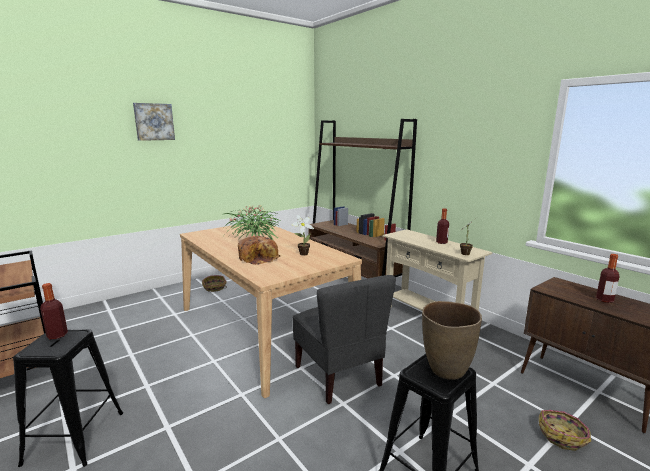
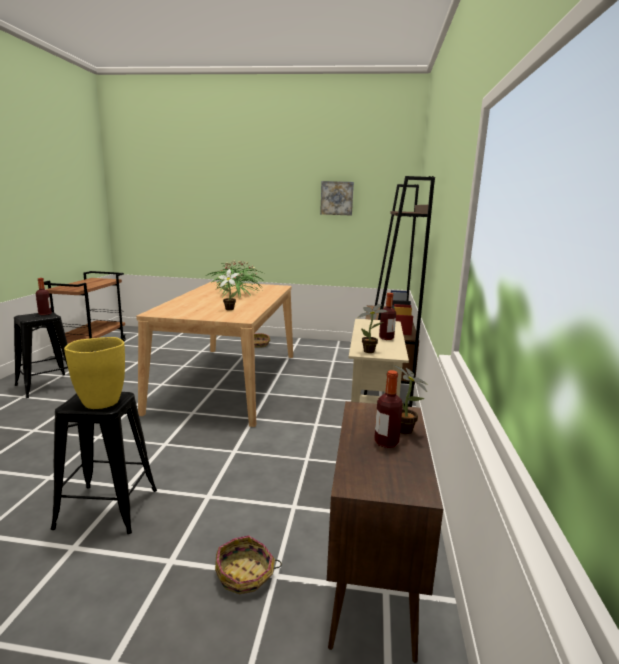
camera: 45 degrees right, 0 degrees up
(154, 122) = (238, 184): picture -> picture (337, 198)
(259, 257) = (196, 303): bread -> none
(339, 376) = (200, 429): grey chair -> none
(446, 370) = (100, 402): brown vase -> yellow vase
(590, 291) = (406, 432): none -> potted plant

